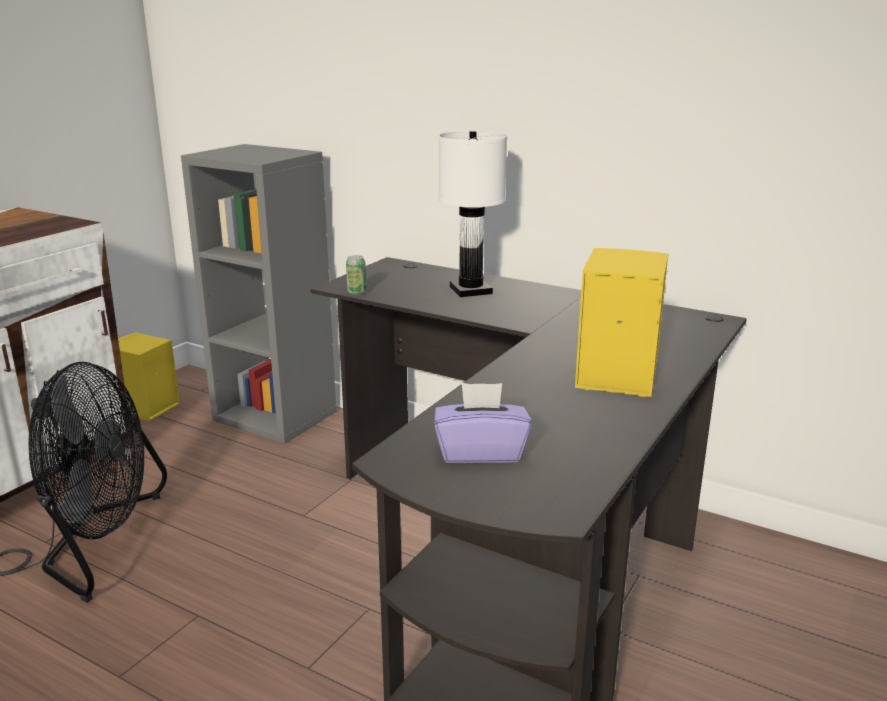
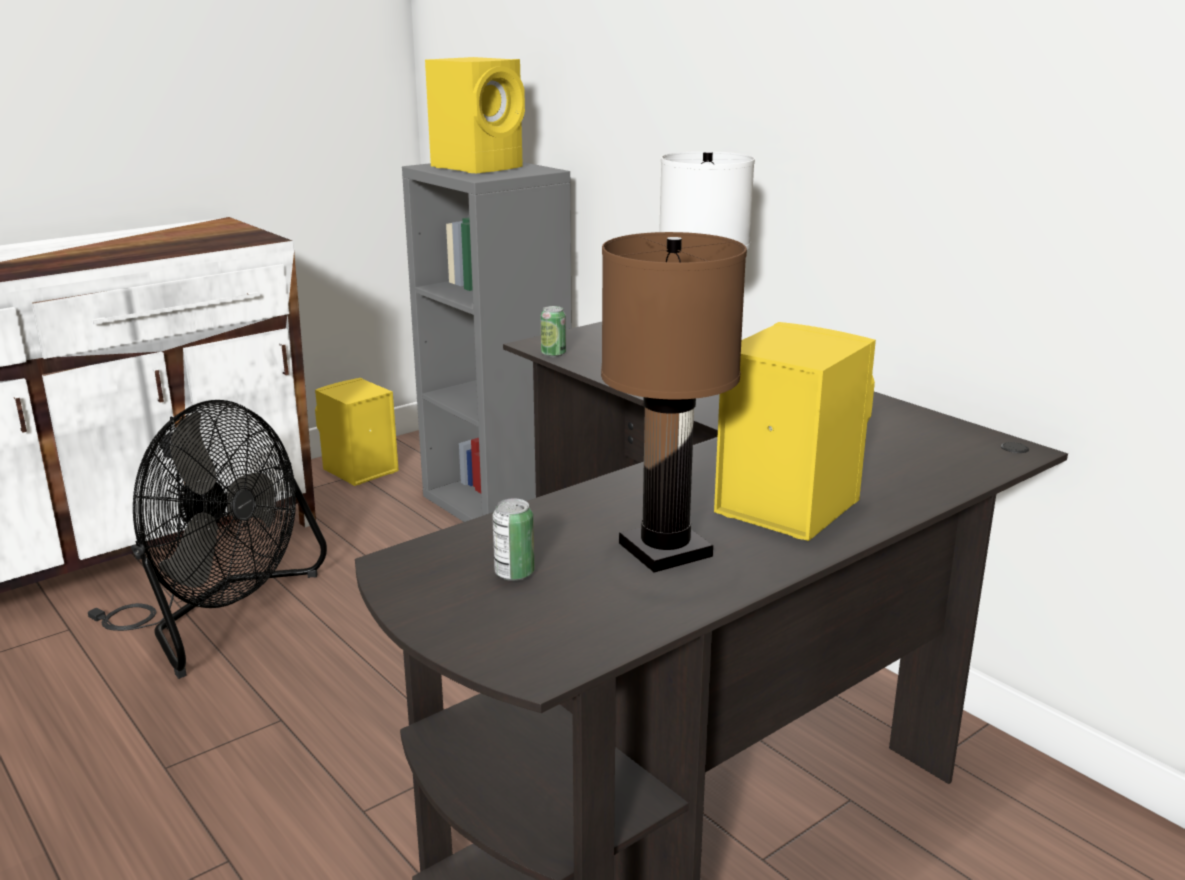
camera: 20 degrees right, 0 degrees up
(247, 152) = (480, 167): none -> yellow speaker
(480, 452) = (514, 573): purple tissue box -> can
(567, 418) = (666, 550): none -> brown table lamp

